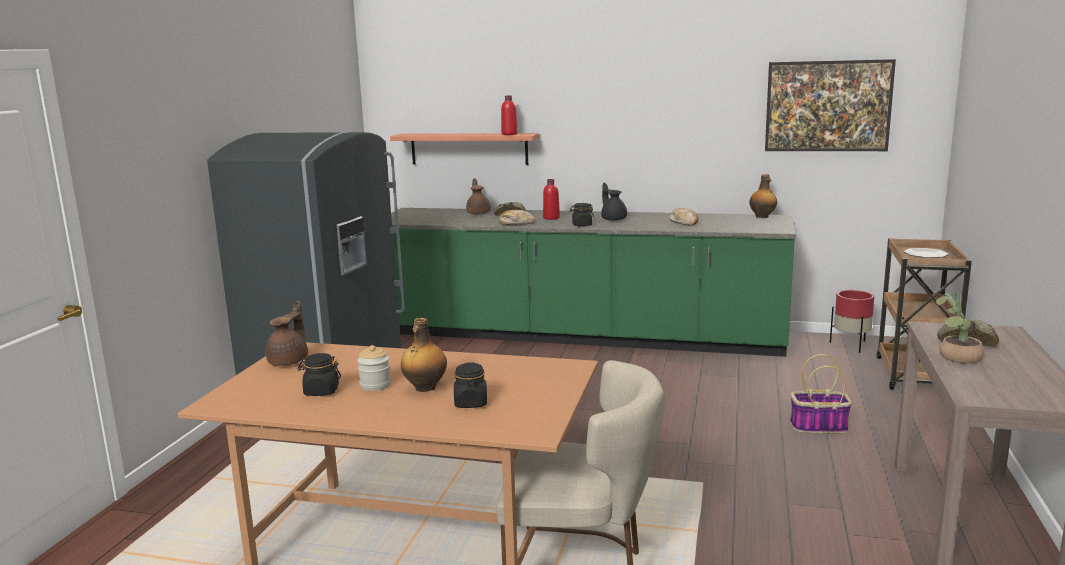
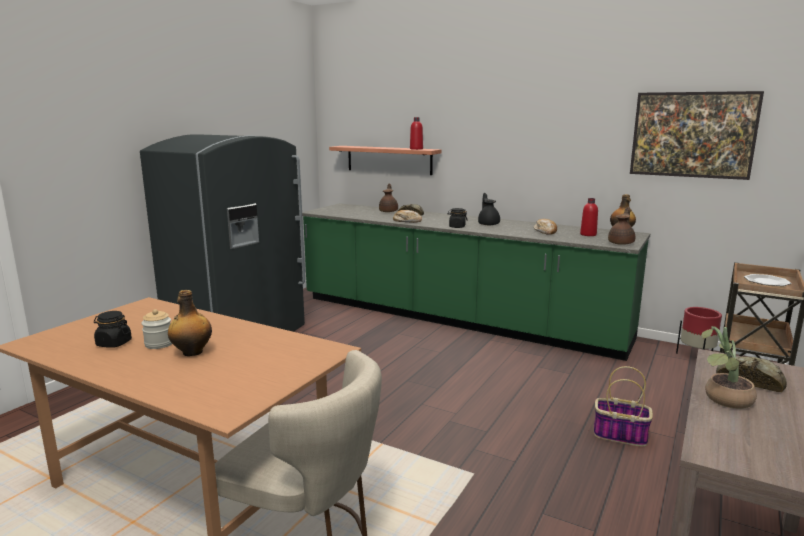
camera: 15 degrees right, 0 degrees up
(290, 361) = (127, 313): brown teapot -> brown teapot (621, 243)
(471, 403) = (209, 373): black jar -> none
(551, 218) = (439, 219): red bottle -> red bottle (588, 234)

